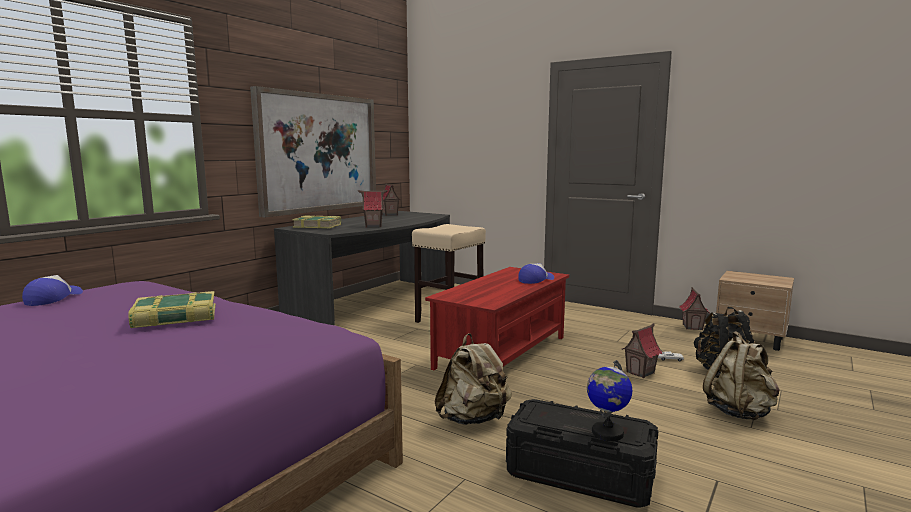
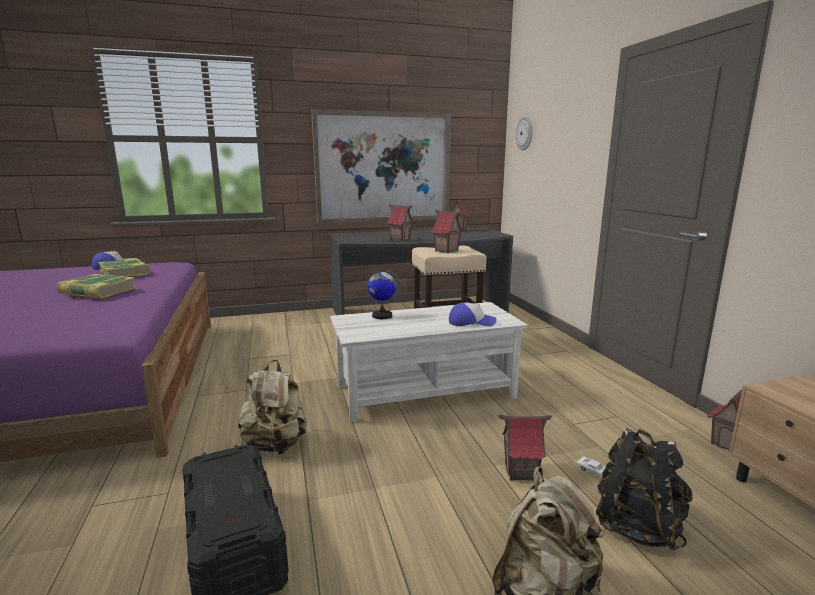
camera: 40 degrees right, 5 degrees up
(317, 226) = (361, 235): book -> book (125, 273)
(439, 121) = (525, 133): none -> wall clock
(450, 229) = (446, 251): none -> toy house
(502, 352) = (425, 391): red coffee table -> white coffee table
(607, 433) = (214, 513): globe -> globe (382, 316)

